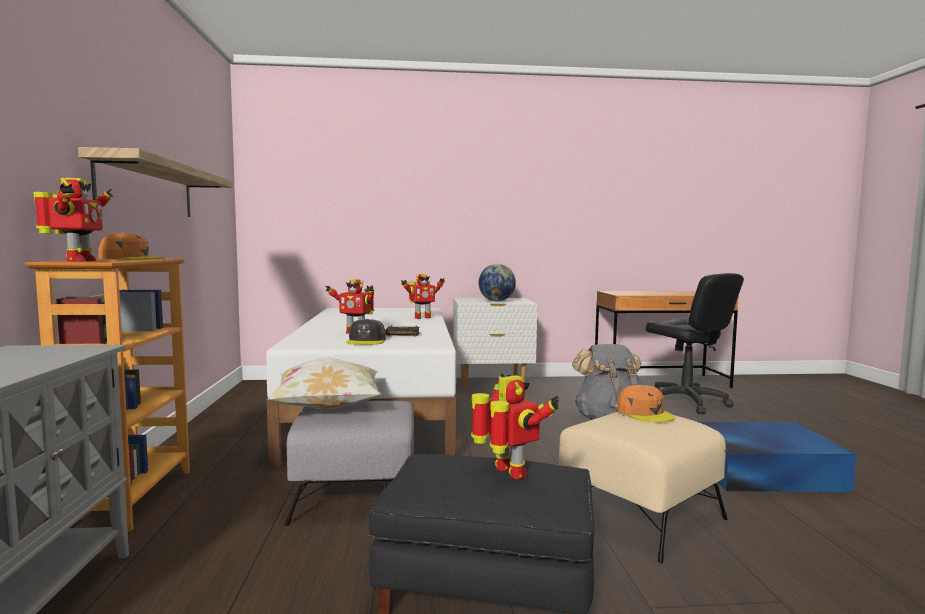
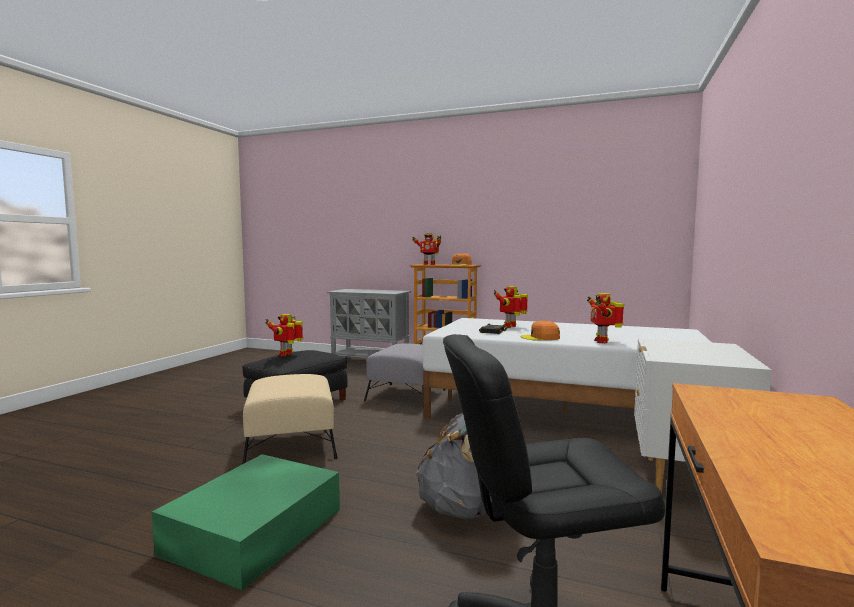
camera: 115 degrees right, 0 degrees up
(148, 189) = (520, 228): shelf -> none
(328, 409) = (410, 345): pillow -> none
(366, 341) = (471, 326): grey cap -> none
(496, 301) = (681, 351): globe -> none
(509, 473) = (287, 355): toy robot -> toy robot turned 120 degrees clockwise
(645, 413) = (298, 386): orange cap -> orange cap (540, 337)
(760, 471) = (256, 530): blue storage box -> green storage box

